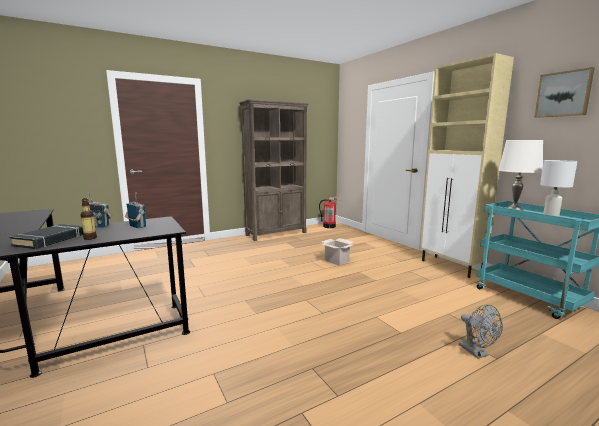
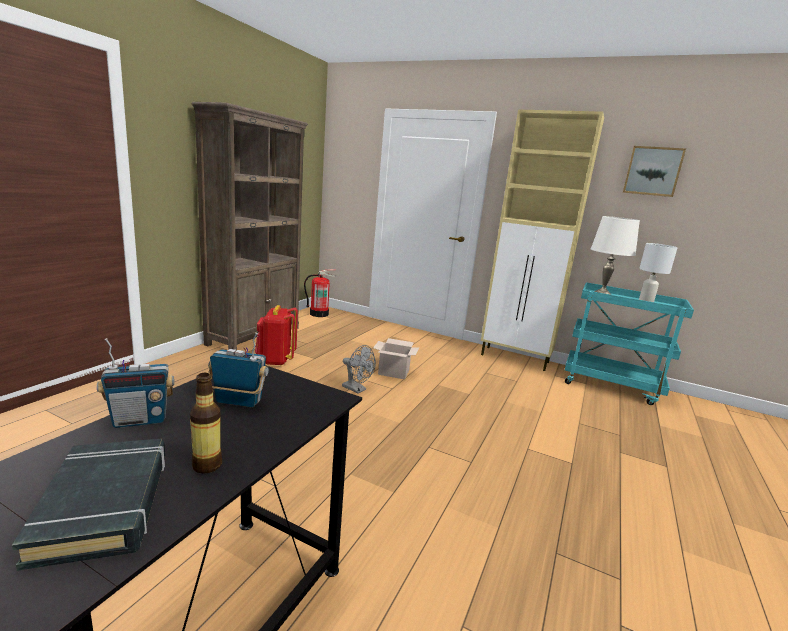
camera: 35 degrees left, 5 degrees up
(273, 246) = (276, 360): none -> red backpack
(477, 353) = (649, 465): grey fan -> grey fan (357, 389)

